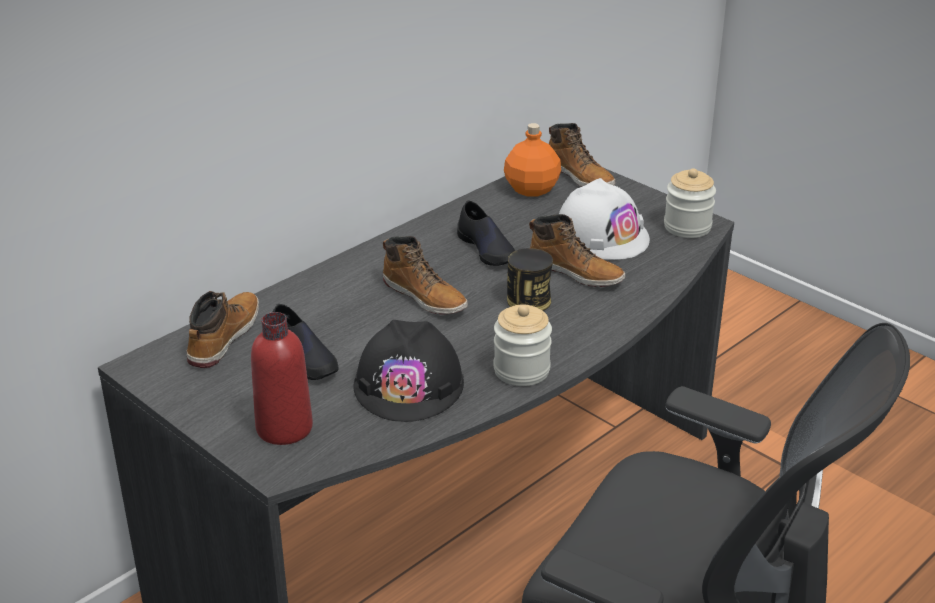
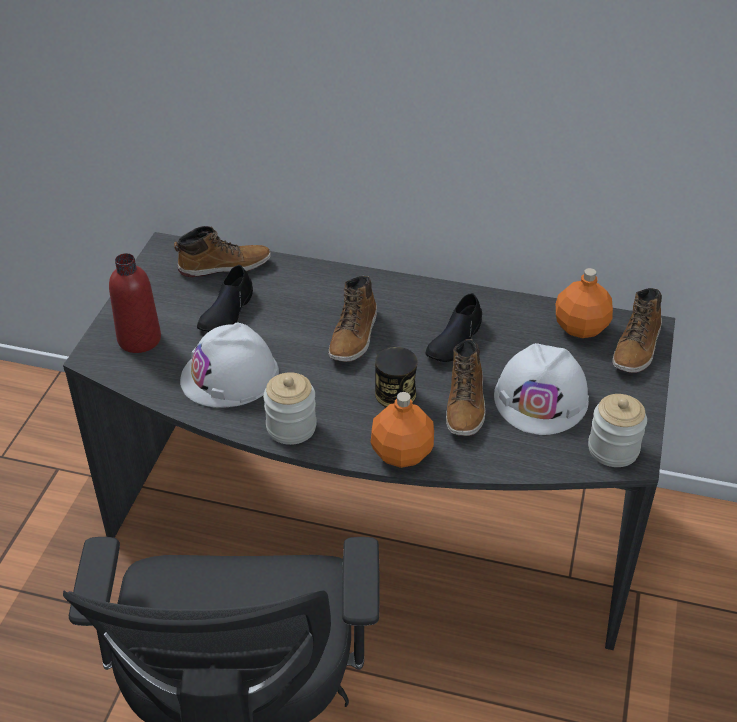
camera: 60 degrees right, 10 degrees up
(409, 385) = (230, 376): black hard hat -> white hard hat
(610, 322) = (402, 454): none -> orange bottle

